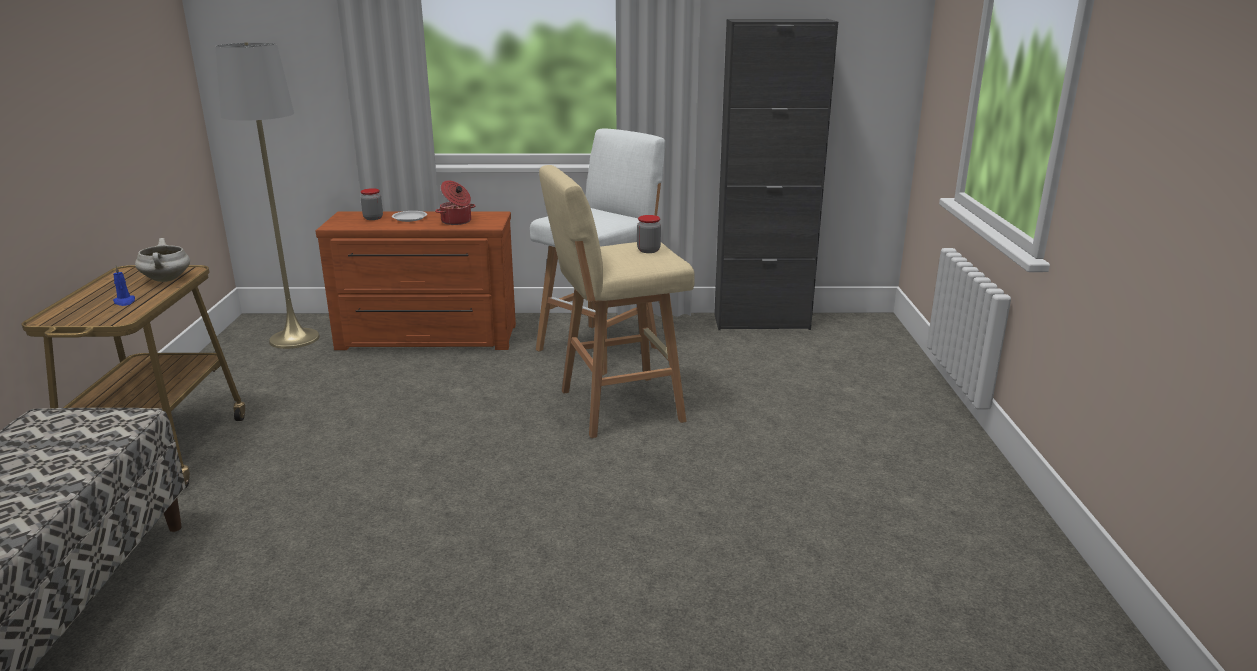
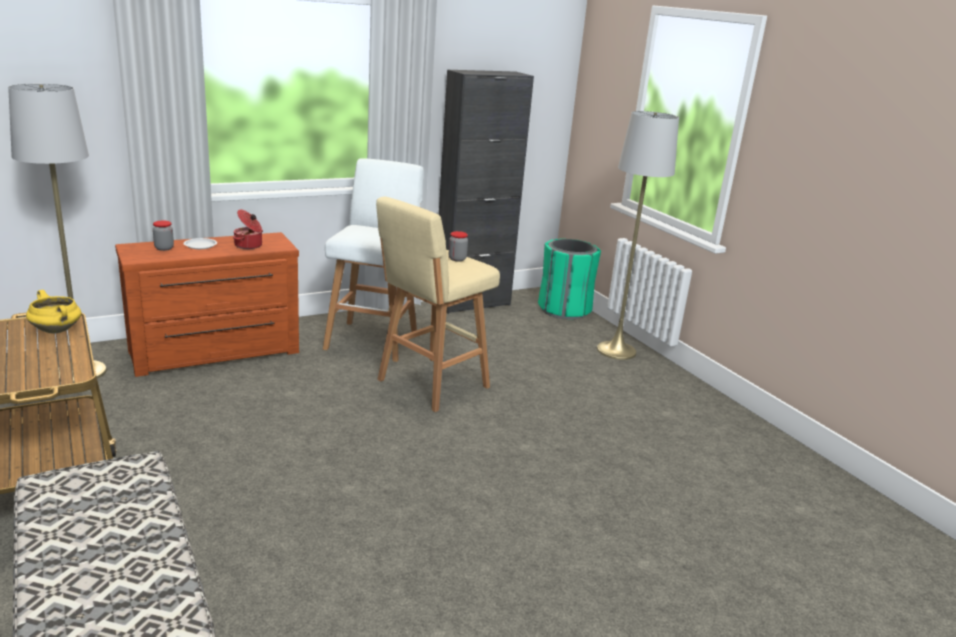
camera: 30 degrees left, 0 degrees up
(124, 302) = (49, 358): blue candle -> none
(167, 279) = (57, 330): white cooking pot -> yellow cooking pot
(882, 344) = (564, 309): none -> green trash can
(909, 405) = (616, 350): none -> grey floor lamp

